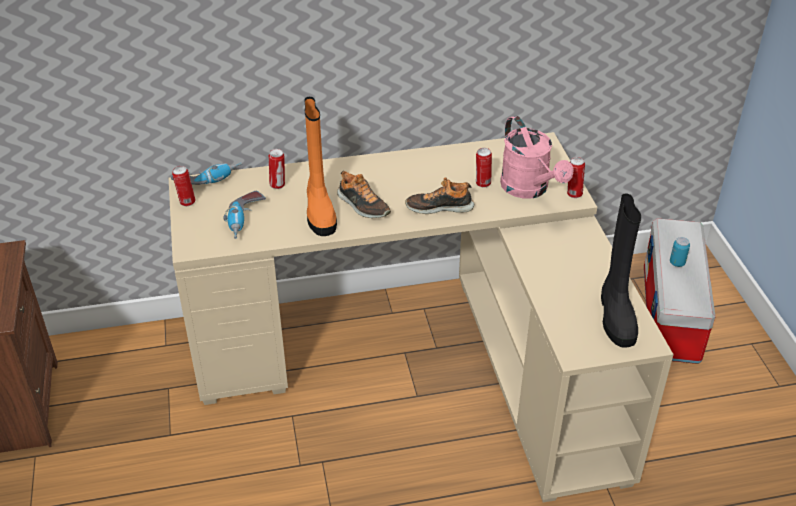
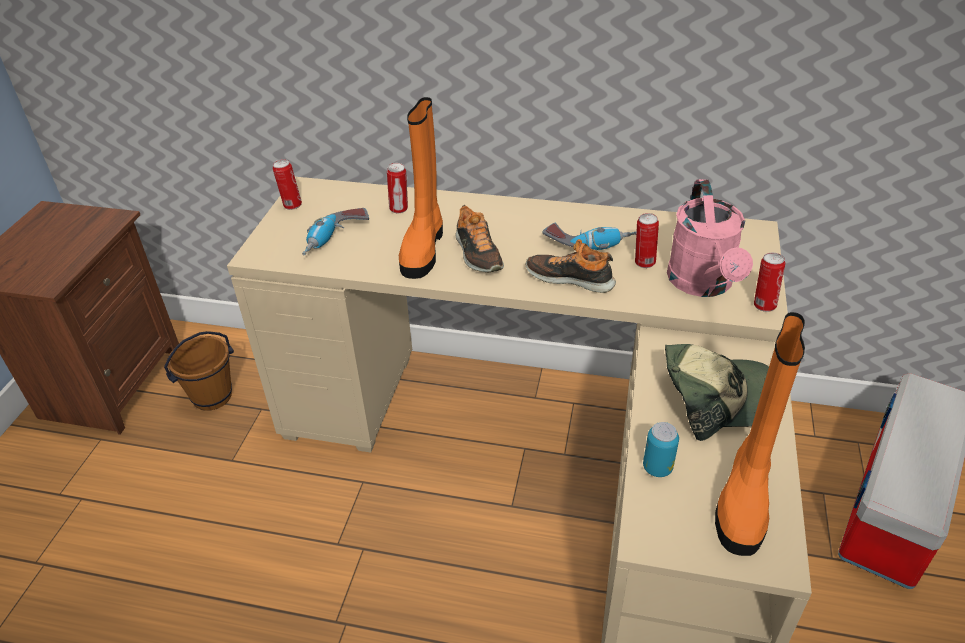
camera: 25 degrees right, 0 degrees up
(115, 391) = (212, 396): none -> brown bucket
(208, 179) = (332, 186): power drill -> power drill (589, 243)
(572, 262) = (718, 398): none -> cap
(615, 316) = (744, 498): black boot -> orange boot
(677, 263) = (915, 441): can -> can (657, 468)

